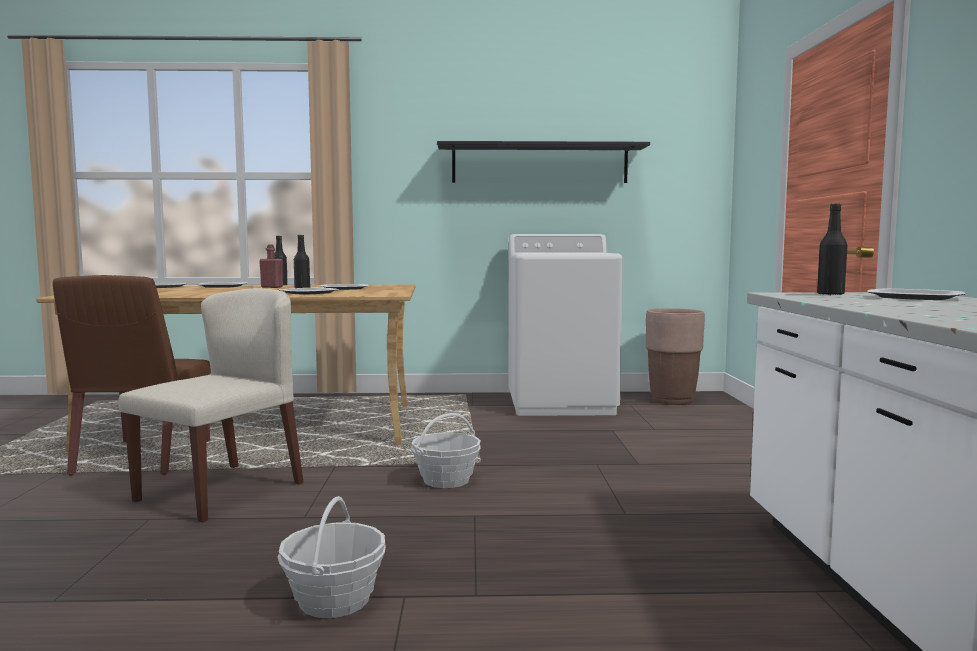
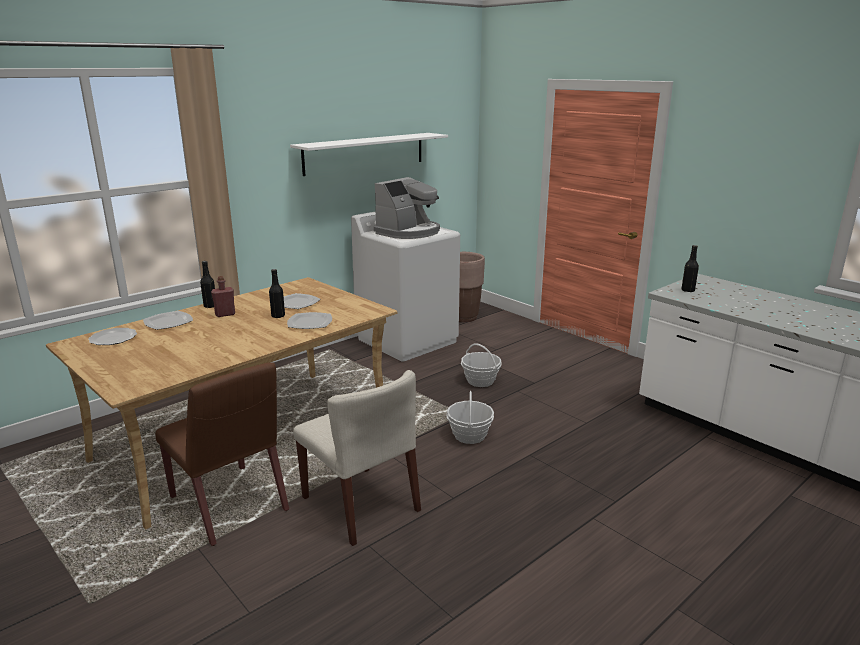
camera: 40 degrees left, 15 degrees up
(221, 491) = (361, 504): beige chair -> beige chair turned 150 degrees clockwise
(334, 600) = (572, 536): basket -> basket (480, 381)
(540, 164) = (365, 153): black shelf -> white shelf
(559, 252) = (408, 232): none -> coffee machine
(915, 297) = (722, 288): plate -> none

